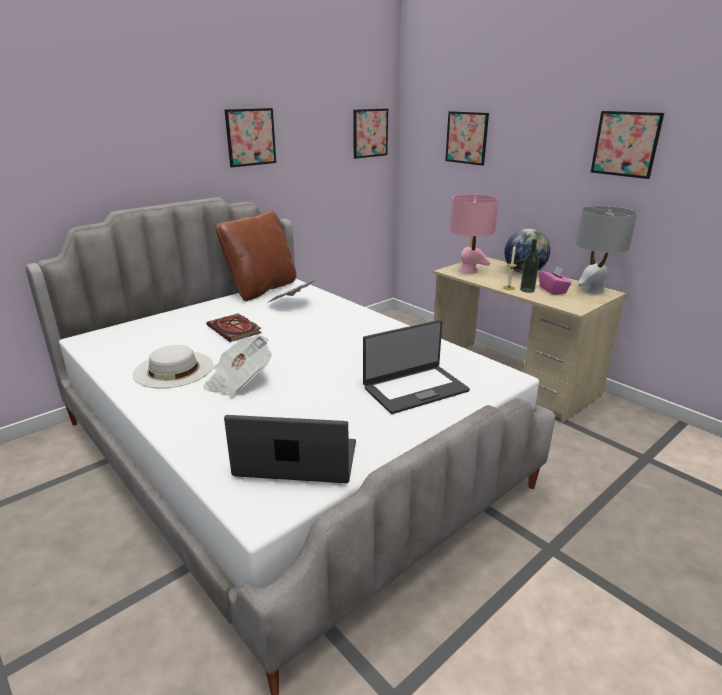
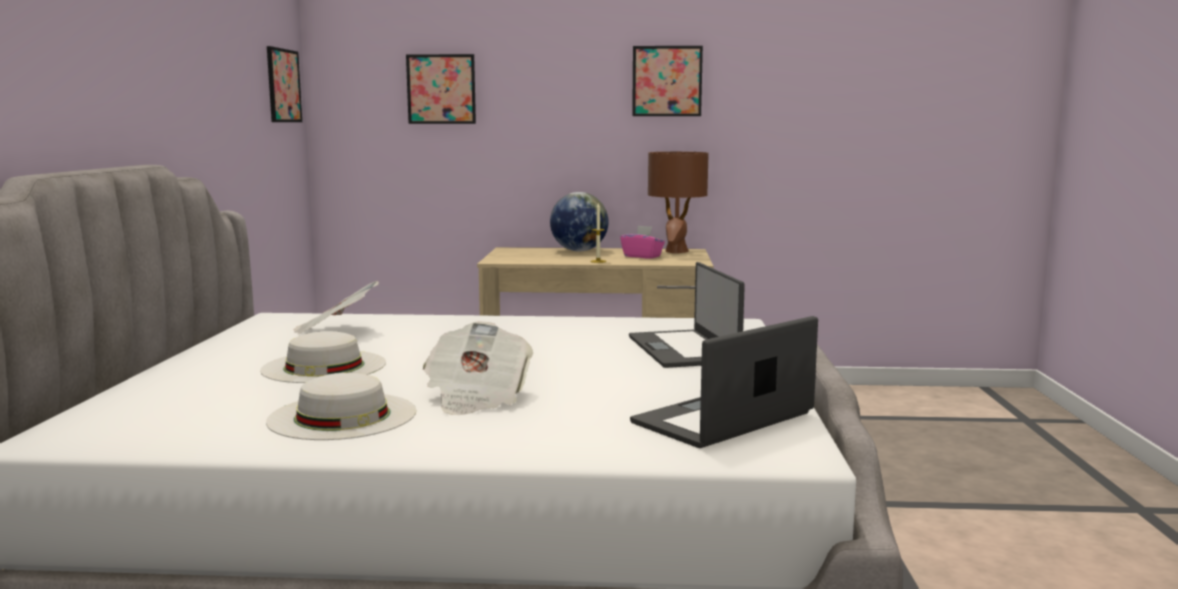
camera: 45 degrees left, 15 degrees down
(236, 330) = (324, 366): book -> white hat
(250, 137) = (170, 67): picture -> none
(261, 289) = (238, 329): brown pillow -> none
(415, 389) = (684, 349): laptop -> laptop turned 150 degrees clockwise
(468, 271) = (519, 258): pink table lamp -> none
(527, 290) = (619, 260): bottle -> none
(593, 290) = (676, 251): grey table lamp -> brown table lamp

